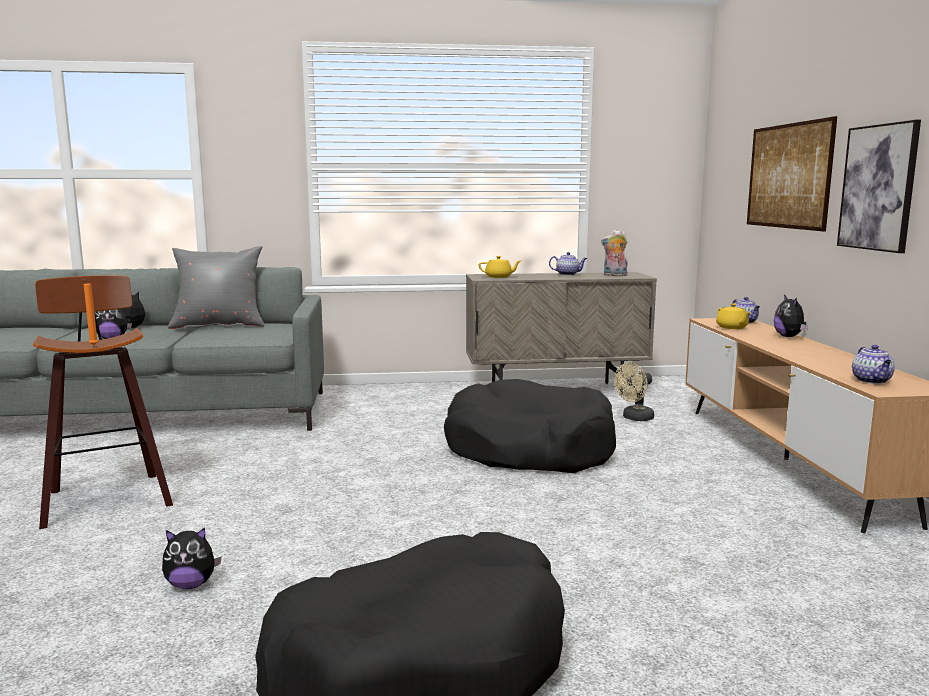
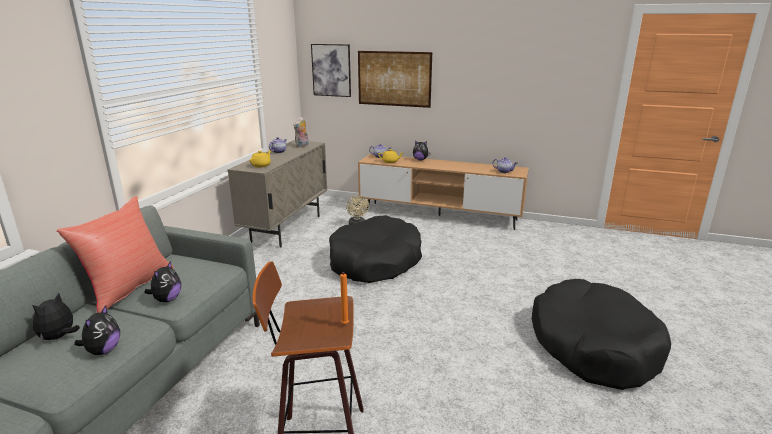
camera: 65 degrees left, 10 degrees up
(191, 585) = (496, 407): plush toy -> plush toy (167, 299)
(219, 325) = (128, 287): grey pillow -> red pillow
(878, 187) = (466, 88): picture -> picture (331, 70)

